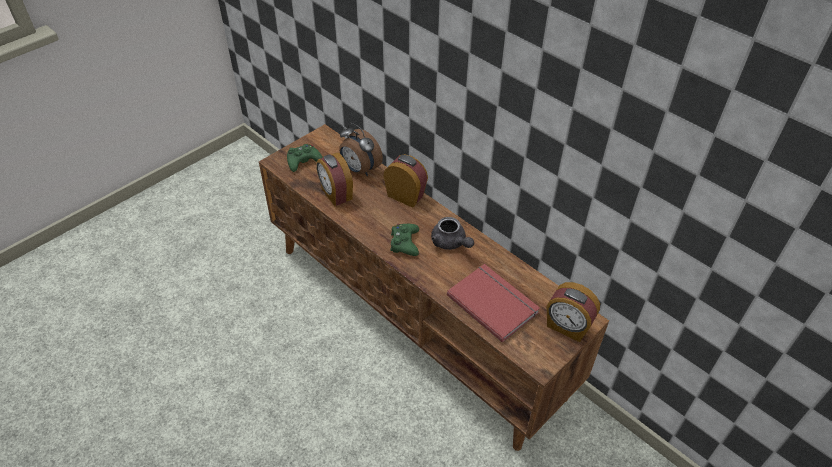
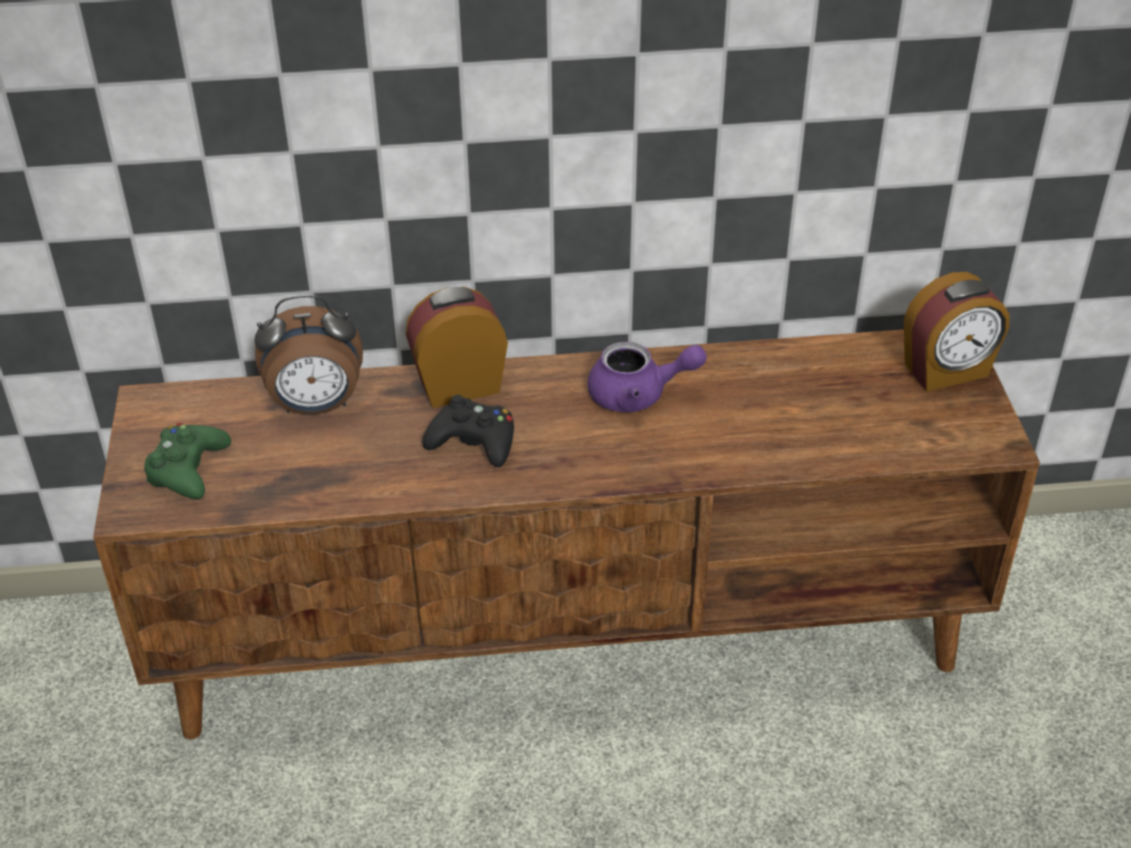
camera: 50 degrees left, 5 degrees down
(336, 194) = (340, 472): alarm clock -> none
(381, 216) = (473, 442): none -> black game controller
(404, 243) = (575, 449): green game controller -> none
(450, 243) = (638, 395): grey teapot -> purple teapot
(493, 302) = (822, 420): red book -> none

